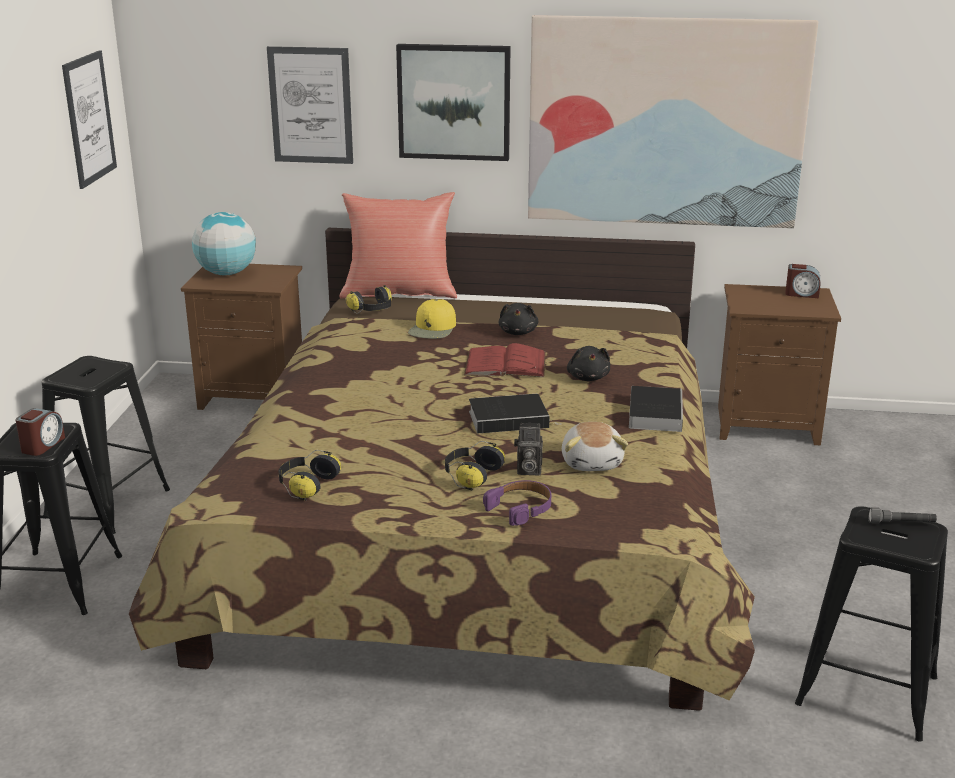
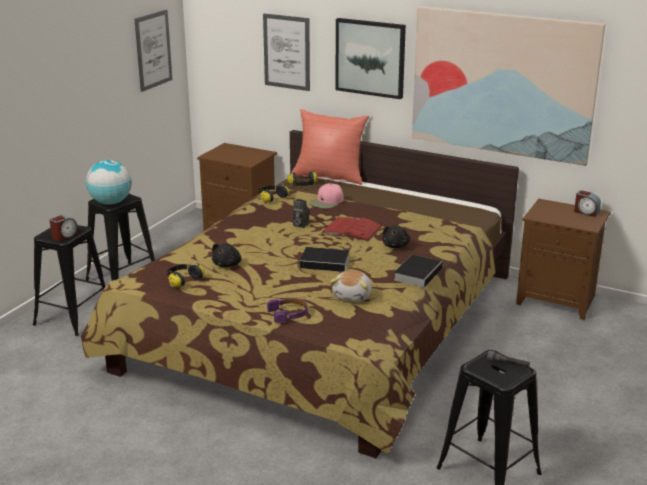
camera: 20 degrees right, 0 degrees up
(226, 273) = (229, 151): globe -> globe (110, 202)
(433, 329) = (326, 202): yellow cap -> pink cap
(471, 476) = (276, 291): headphones -> headphones (271, 198)
(518, 332) = (377, 211): black plush toy -> black plush toy (227, 264)
(527, 470) = (310, 294): camera -> camera (299, 225)

